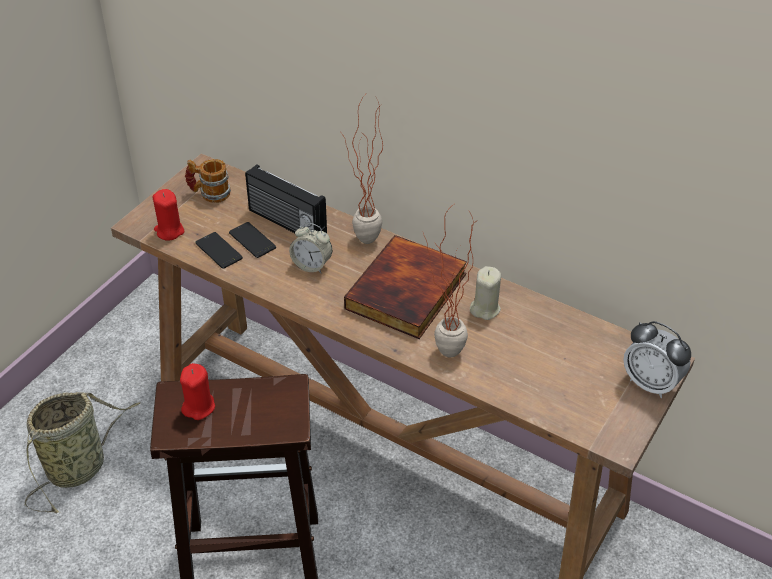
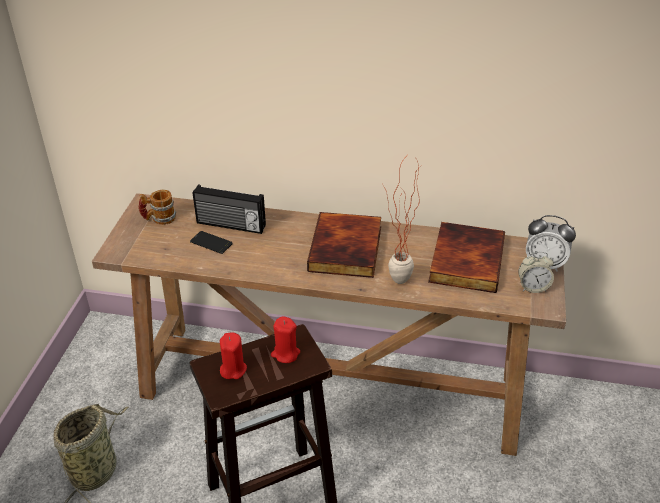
camera: 20 degrees left, 5 degrees down
(169, 231) = (141, 252): red candle -> red candle (285, 353)
(218, 251) = (189, 256): phone -> none
(311, 265) = (266, 248): alarm clock -> alarm clock (533, 287)
(362, 245) = (296, 226): potted plant -> none
(485, 309) = (407, 246): beige candle -> none
(547, 348) = (464, 260): none -> book

